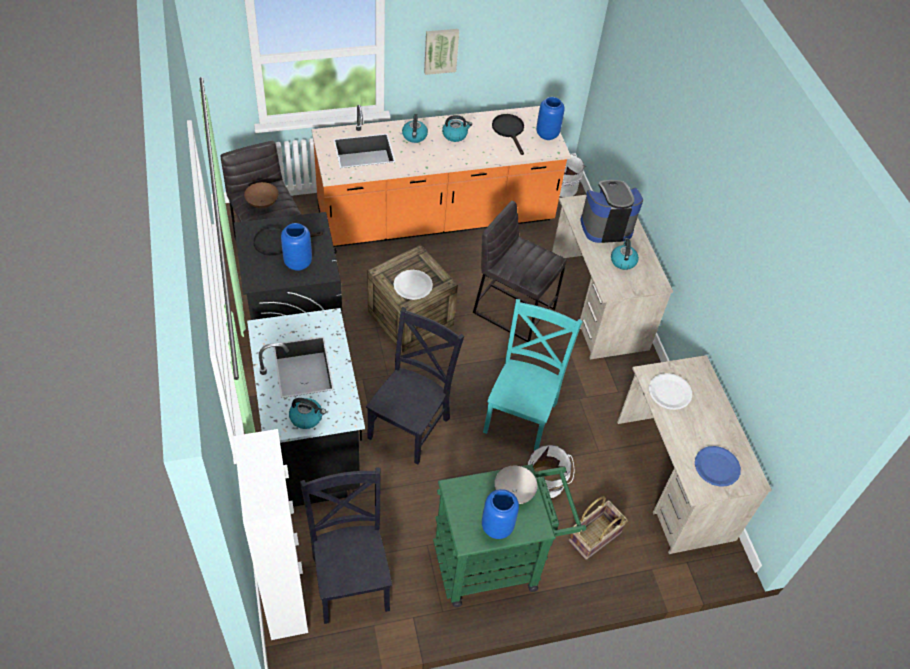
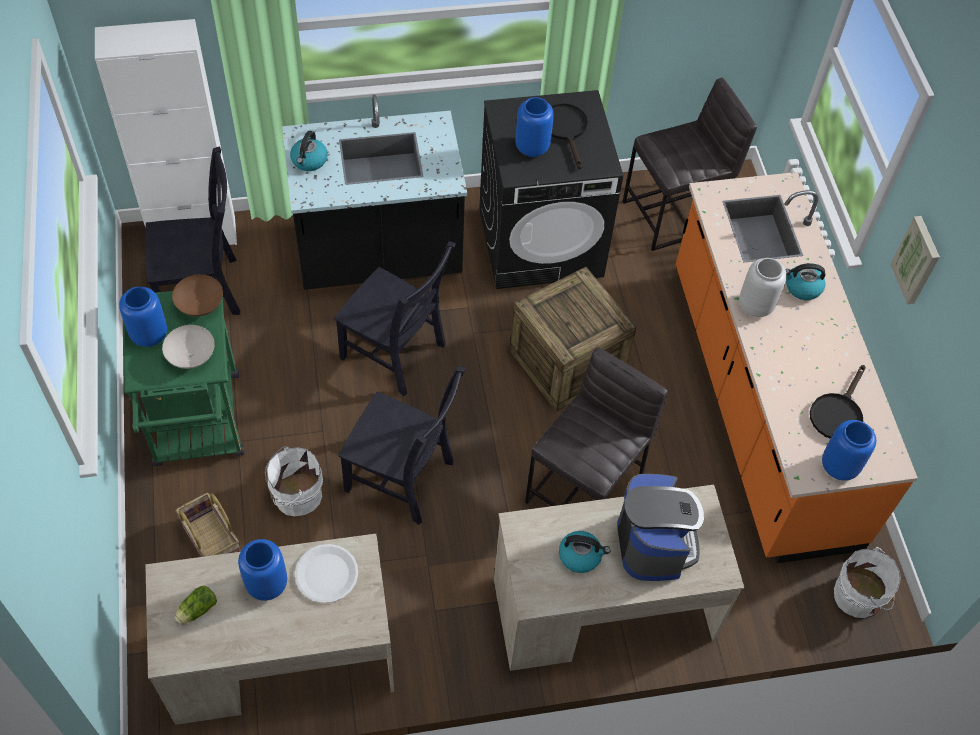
camera: 95 degrees right, 5 degrees up
(262, 203) = (678, 147): brown bowl -> brown bowl (199, 305)
(413, 285) = (560, 314): white plate -> none
(432, 159) = (755, 306): none -> grey vase
(455, 135) = (814, 338): kettle -> none
(509, 131) = (837, 412): black frying pan -> black frying pan turned 135 degrees clockwise
(521, 415) = (403, 479): turquoise chair -> black chair
(686, 426) = (267, 584): none -> blue vase
(716, 467) = (196, 610): blue plate -> lettuce

